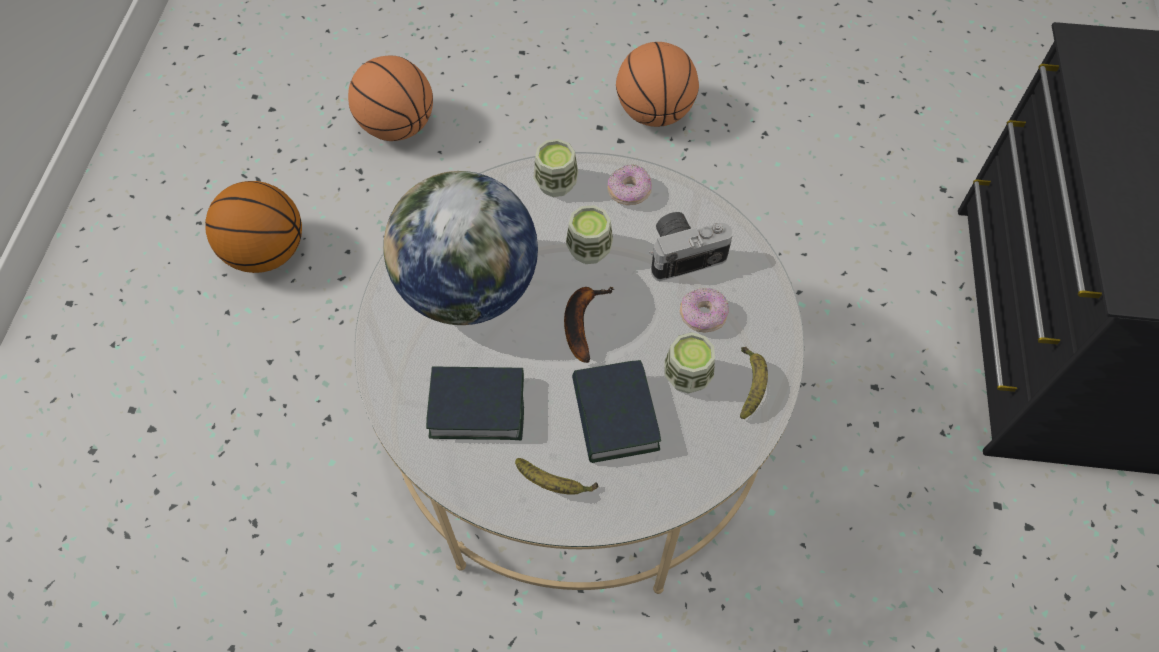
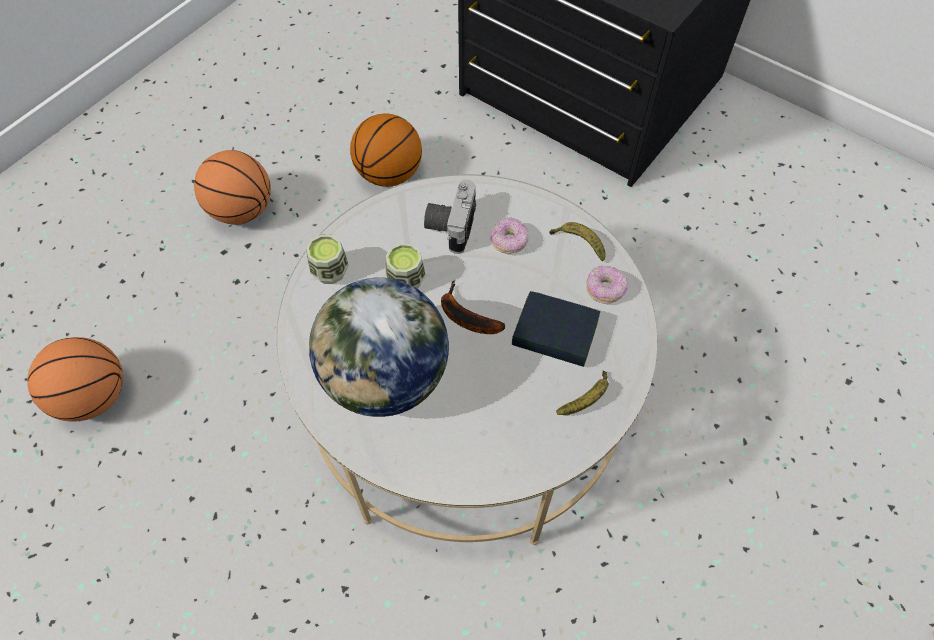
camera: 60 degrees left, 0 degrees up
(267, 252) = (137, 570): basketball -> basketball (388, 174)
(477, 406) = (493, 420): book -> none
(629, 192) = (374, 230): donut -> donut (605, 289)
(687, 376) = (550, 275): cup -> none

